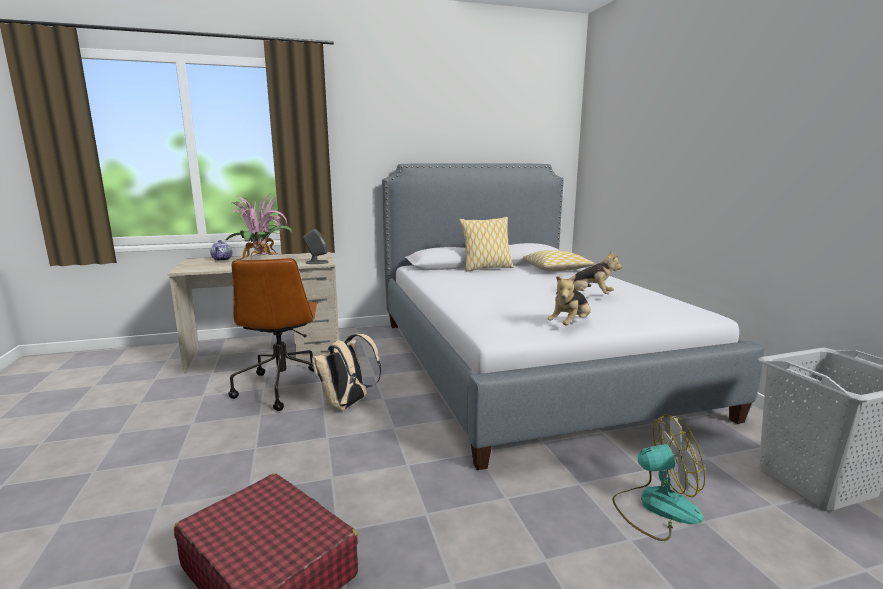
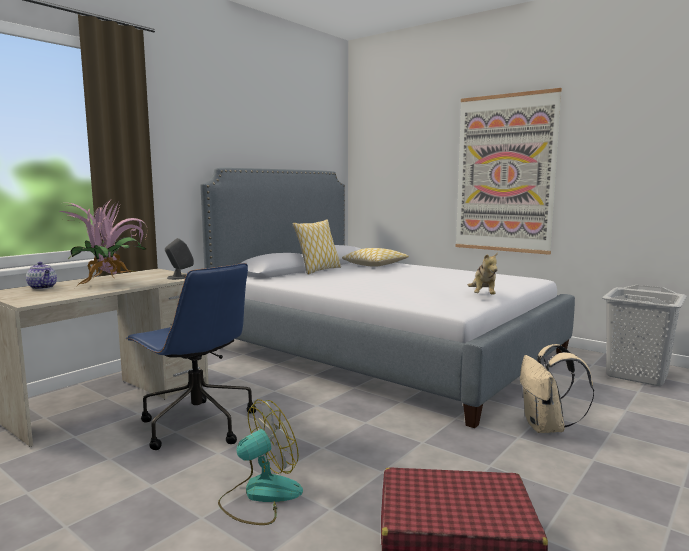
camera: 35 degrees left, 5 degrees down
(283, 387) = (196, 424): brown office chair -> blue office chair
(347, 405) = (293, 419): beige backpack -> beige backpack (547, 428)
(588, 296) = (446, 279): plush toy -> none
(655, 507) = (596, 411): fan -> fan (260, 495)
(719, 169) = (504, 174): none -> picture

